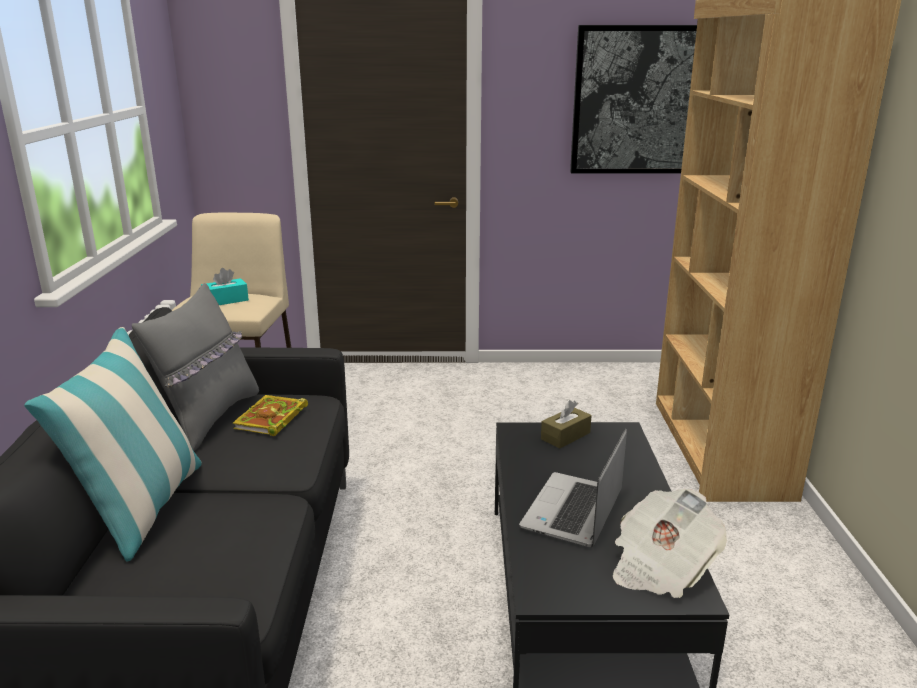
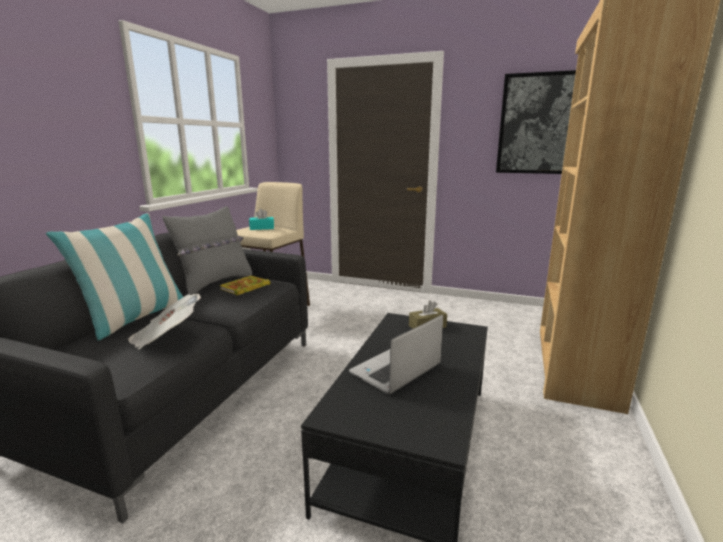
camera: 20 degrees right, 5 degrees down
(660, 566) = (433, 418): newspaper -> newspaper (166, 337)

